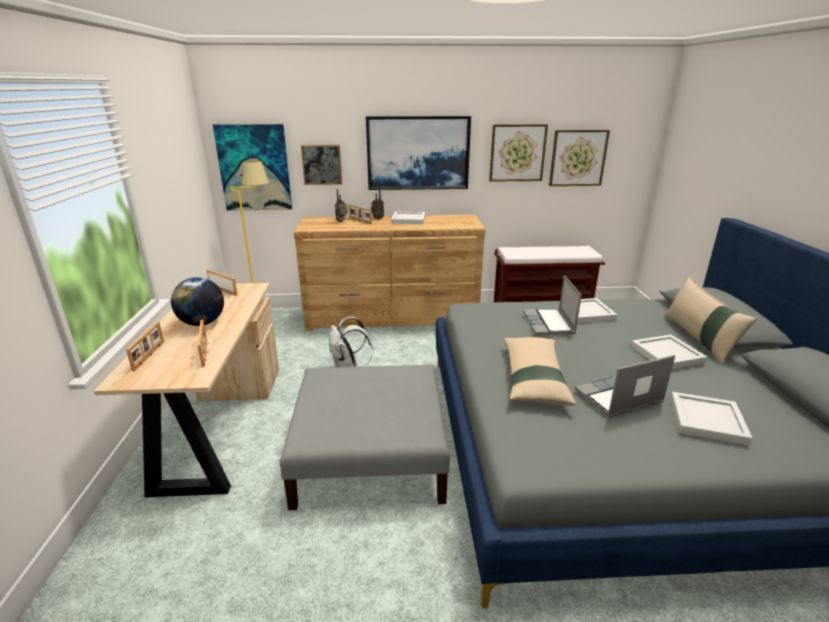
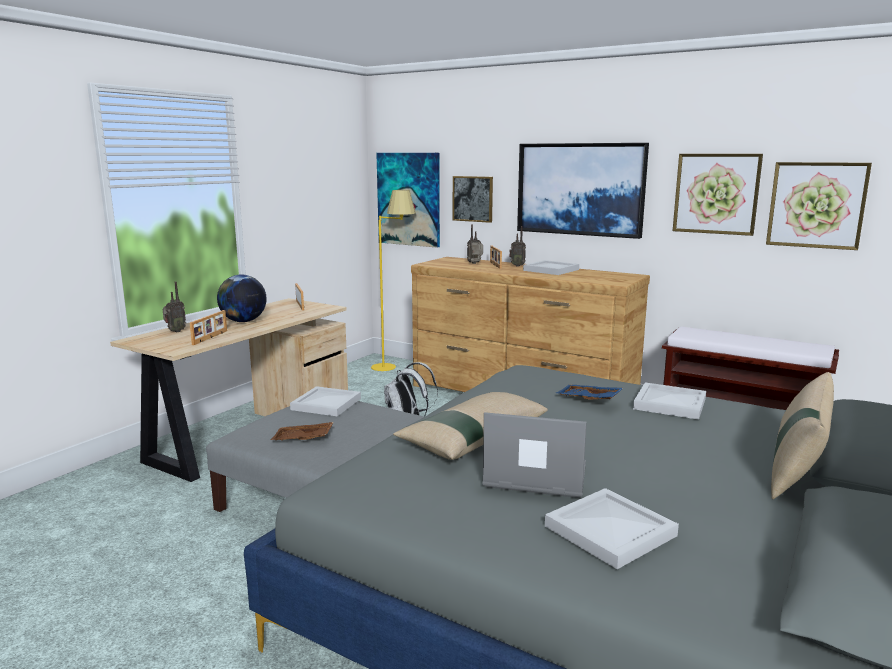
camera: 35 degrees right, 10 degrees down
(150, 355) = (175, 331): picture frame -> radio
(365, 420) = (302, 439): none -> brown tray
(549, 323) = (588, 399): laptop -> blue tray
(667, 354) = (699, 464): white tray -> white tray (327, 404)

